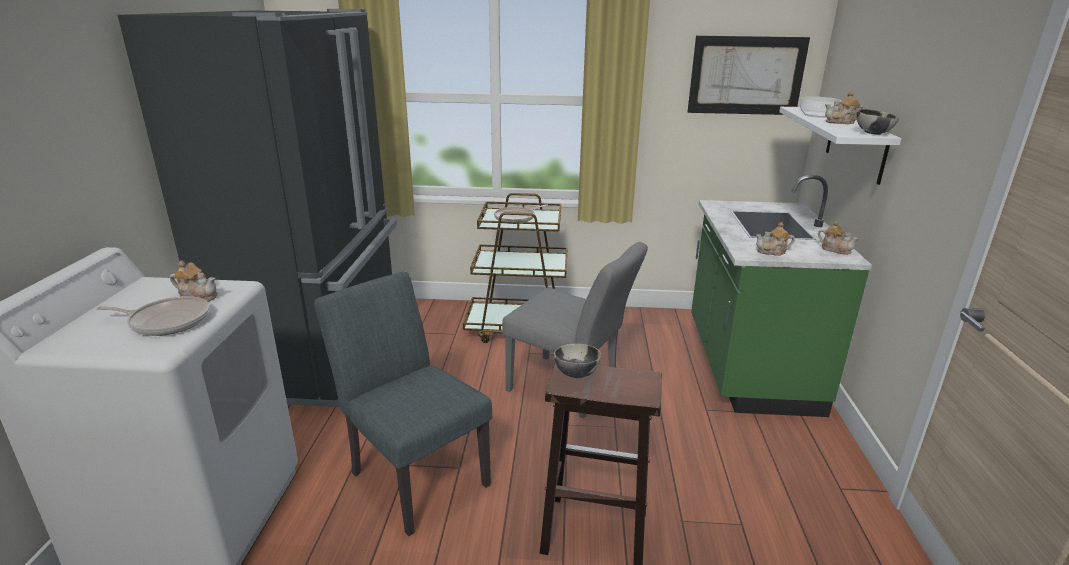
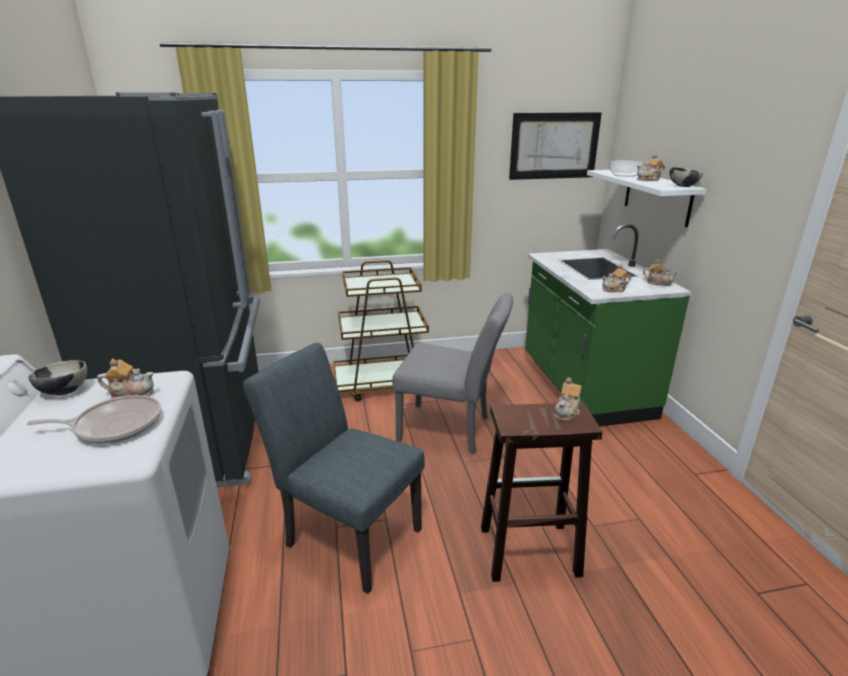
camera: 15 degrees left, 0 degrees up
(516, 218) = (377, 284): frying pan -> none
(576, 374) = (516, 414): bowl -> bowl (64, 391)
(634, 381) = (567, 412): none -> teapot

